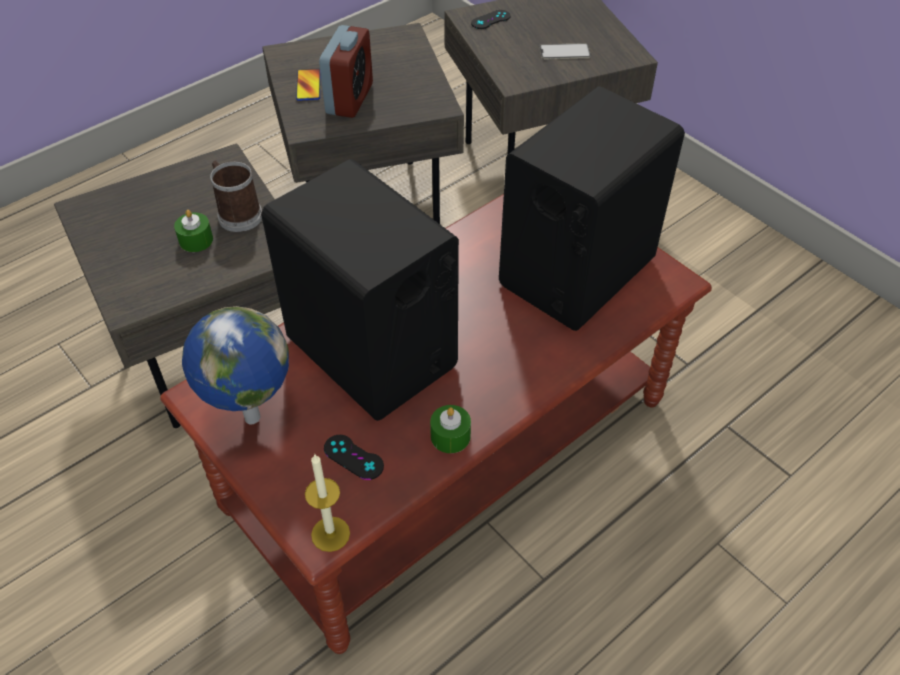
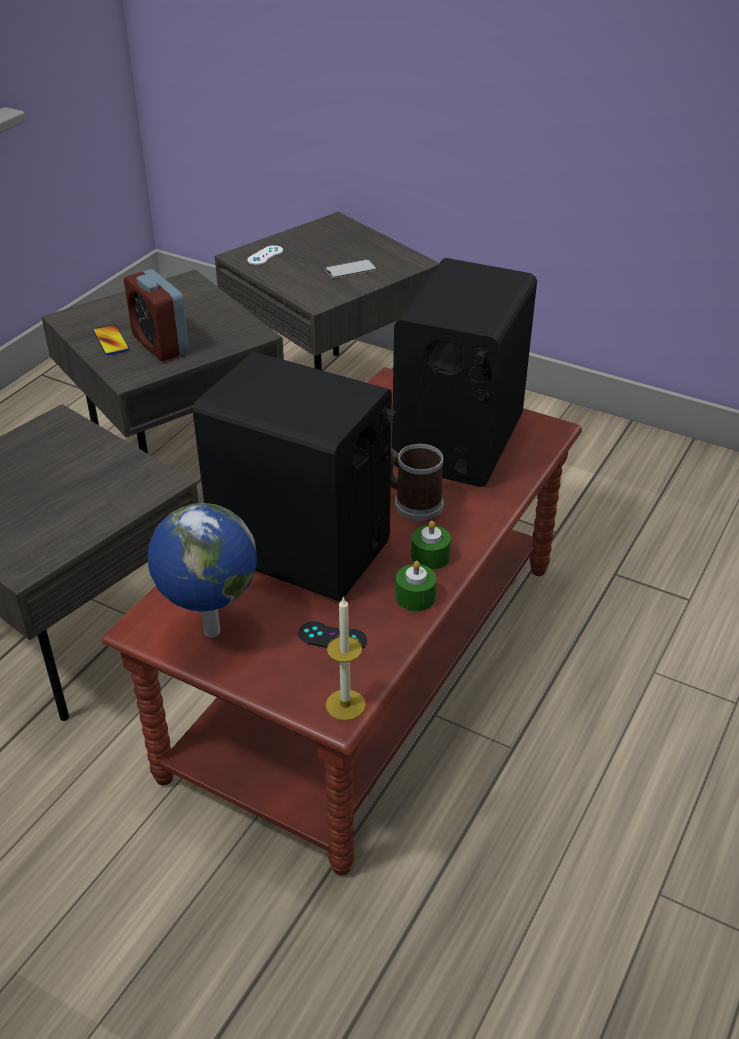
camera: 20 degrees left, 10 degrees down
(196, 240) = (66, 495): green candle -> green candle (430, 556)
(237, 214) = (98, 463): mug -> mug (413, 503)
(349, 99) = (160, 344): alarm clock -> alarm clock turned 150 degrees clockwise
(491, 20) = (265, 255): black game controller -> white game controller

